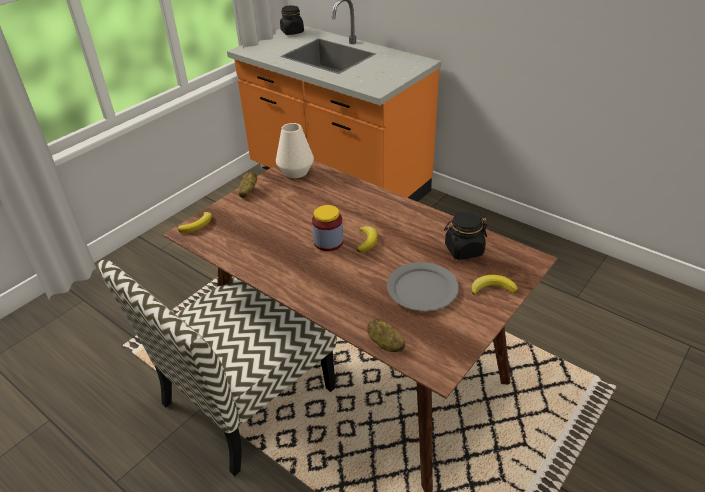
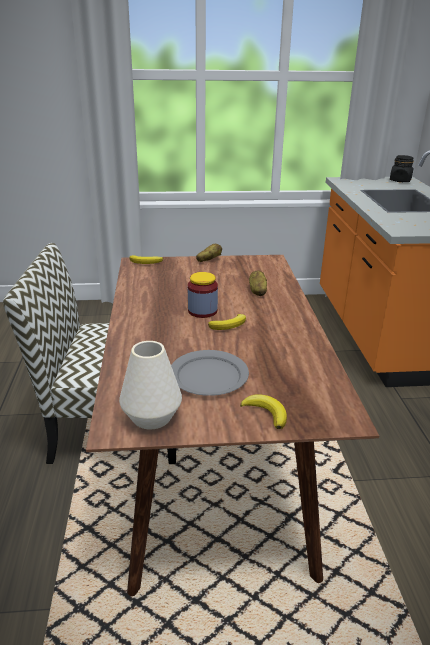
camera: 45 degrees right, 10 degrees down
(296, 172) = (261, 264): white vase -> white vase (151, 417)
(385, 344) = (116, 388): potato -> potato (257, 291)
(463, 250) = (294, 374): black jar -> none

